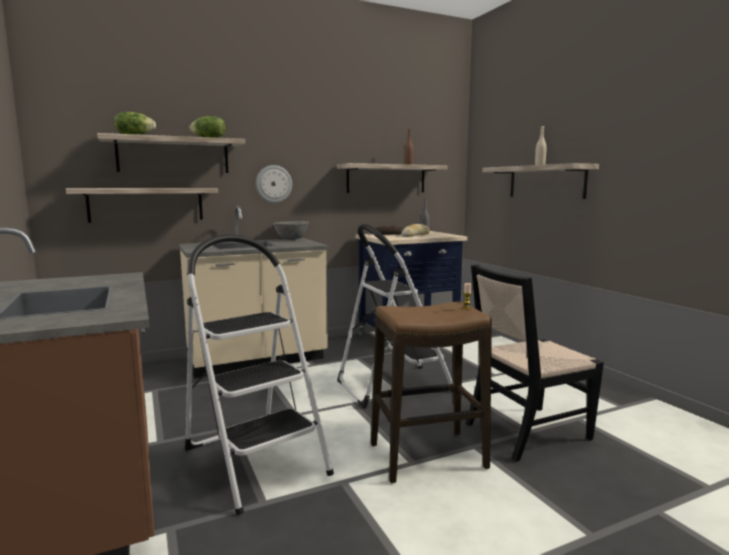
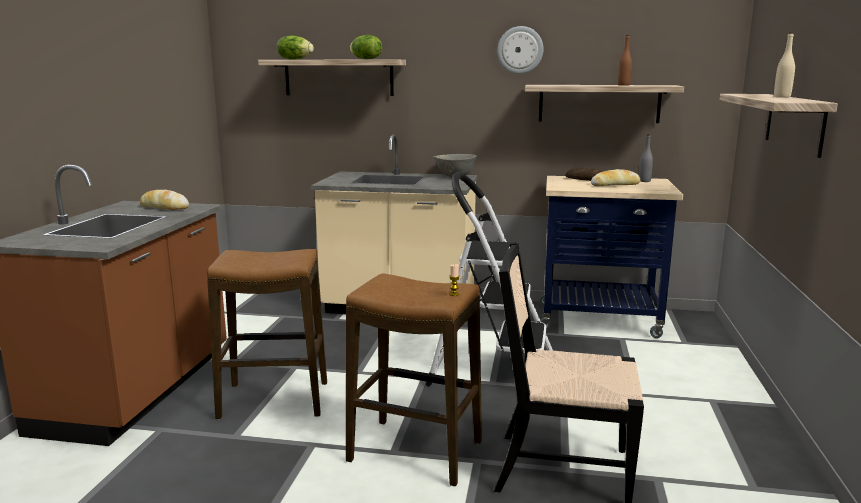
camera: 35 degrees right, 5 degrees up
(82, 280) = (164, 207): none -> bread
(146, 204) = (312, 128): shelf -> none
(254, 459) = (274, 400): step ladder -> stool
(273, 184) = (444, 109): wall clock -> wall clock (520, 50)

